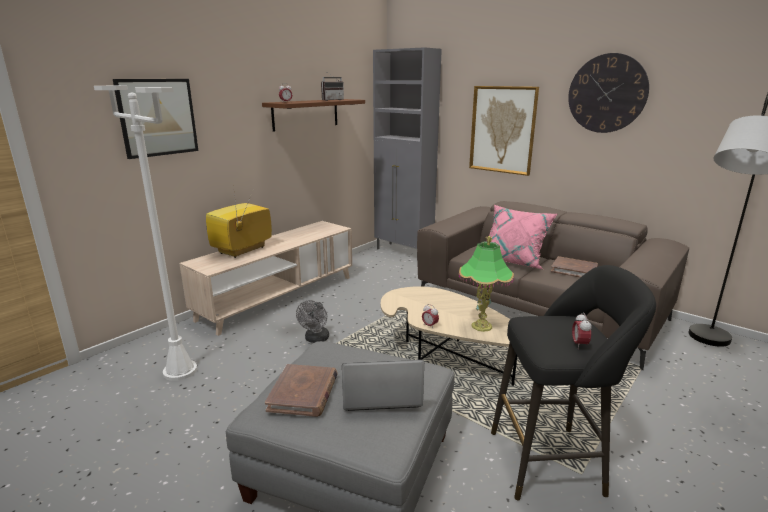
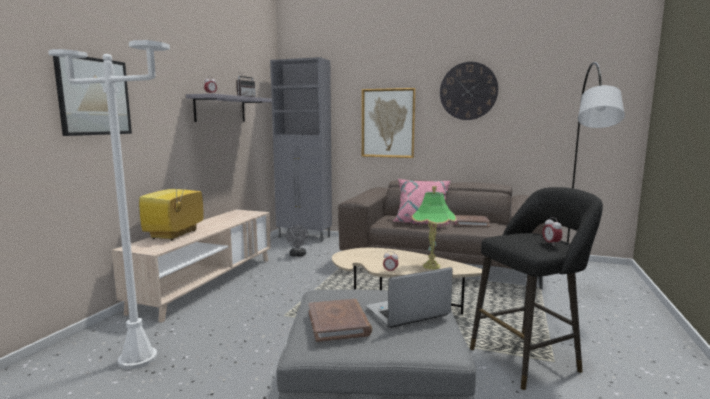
camera: 20 degrees left, 10 degrees down
(306, 114) = (220, 109): brown shelf -> grey shelf
(315, 339) = (269, 310): grey fan -> grey fan (298, 255)

